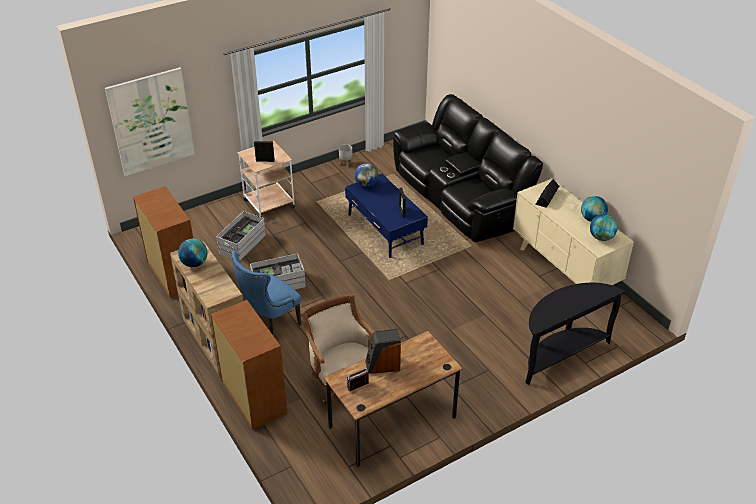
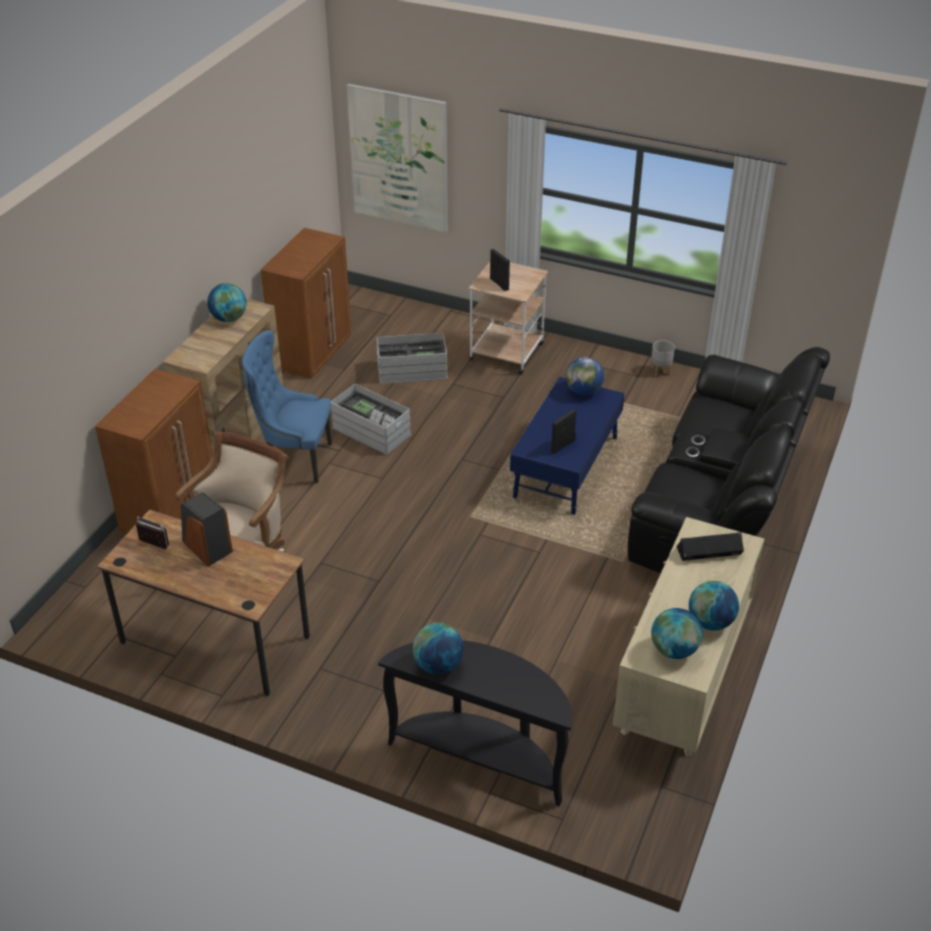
camera: 55 degrees right, 0 degrees up
(552, 314) = (438, 665): none -> globe

